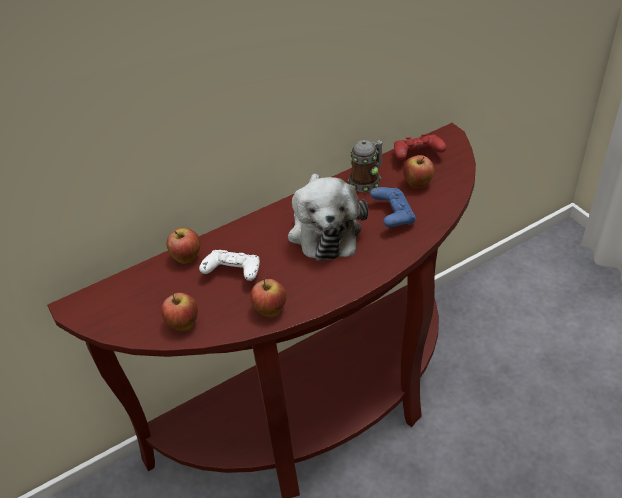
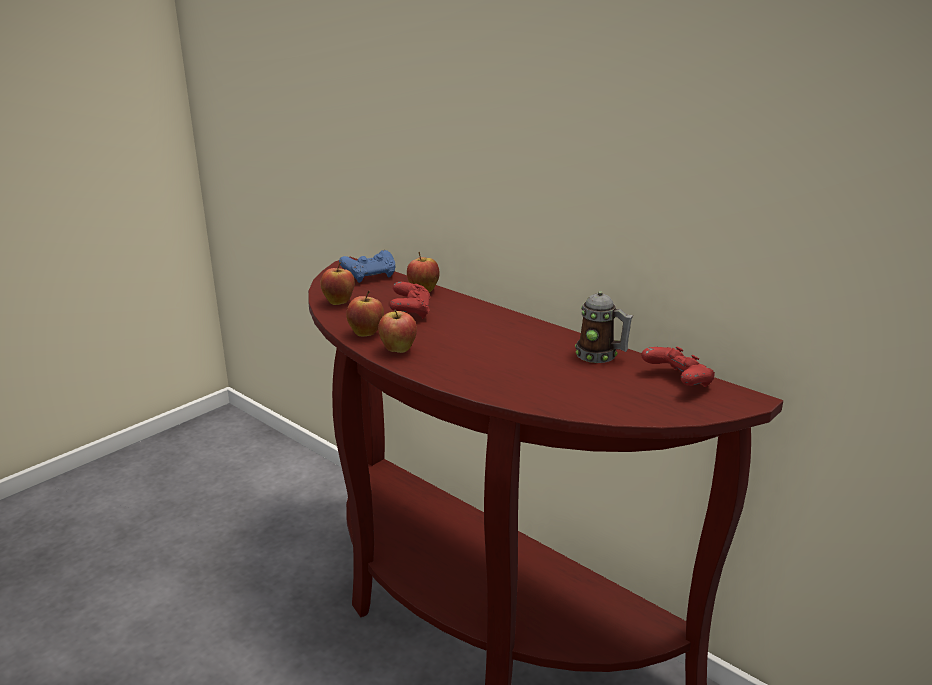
camera: 70 degrees right, 20 degrees down
(233, 274) = (410, 312): white game controller -> red game controller
(324, 229) = (499, 343): plush toy -> none
(393, 216) = (545, 378): blue game controller -> blue game controller (370, 276)
(418, 185) = (618, 387): apple -> apple (398, 351)

